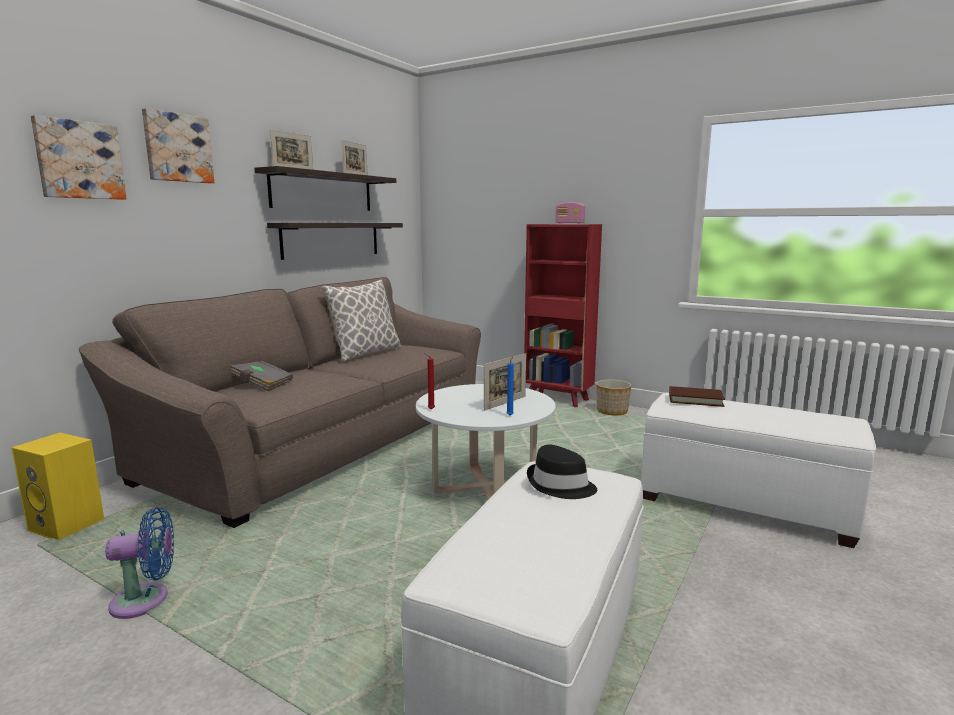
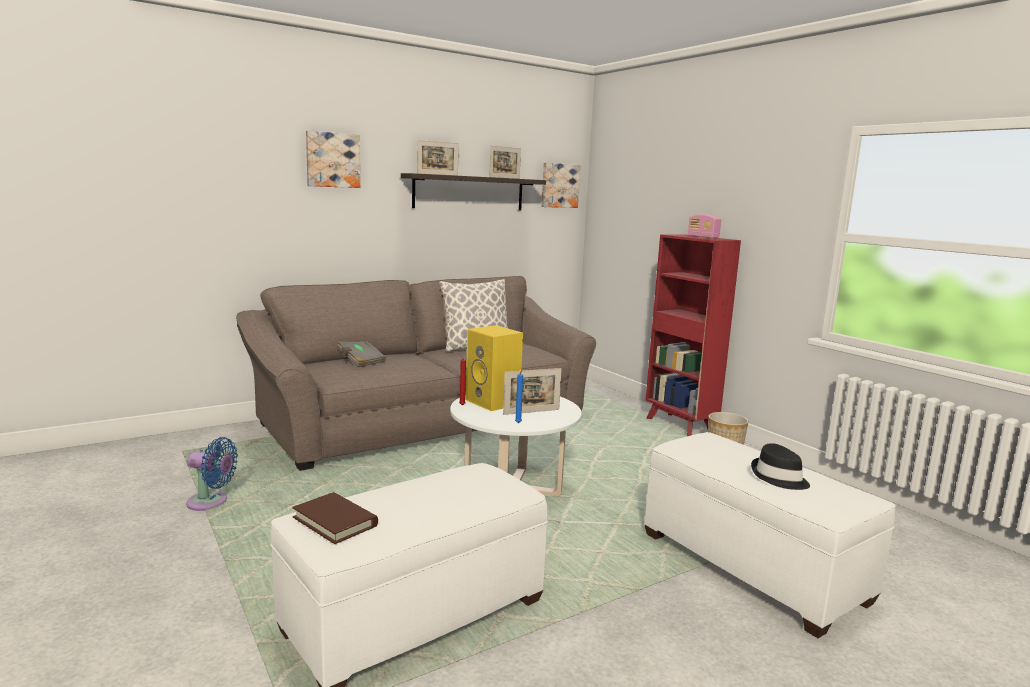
camera: 25 degrees right, 0 degrees up
(69, 525) = (208, 443): yellow speaker -> yellow speaker (494, 402)
(79, 160) = (254, 173): picture -> picture (559, 185)
(332, 239) = (475, 237): shelf -> none
(560, 485) = (466, 484): black hat -> black hat (778, 478)
(695, 399) = (722, 444): brown book -> brown book (335, 521)

